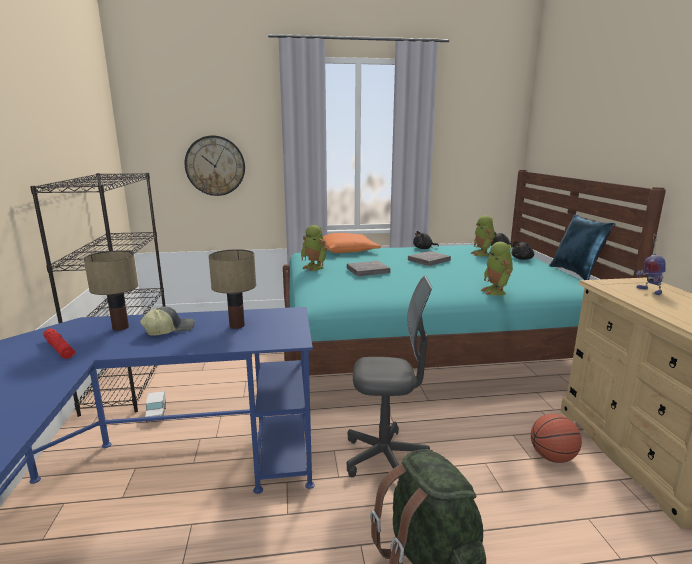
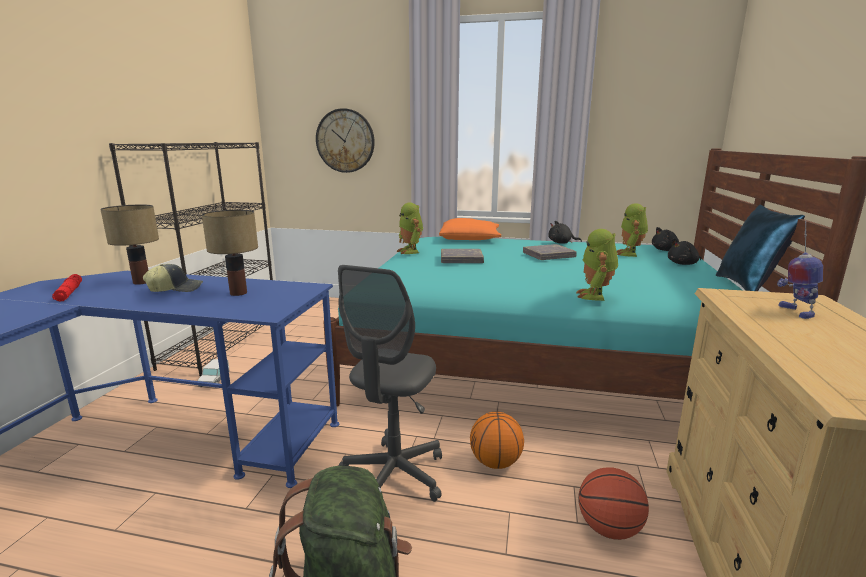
camera: 20 degrees right, 0 degrees up
(386, 458) = (394, 476): grey office chair -> grey office chair turned 90 degrees clockwise
(450, 430) = (495, 462): none -> basketball

